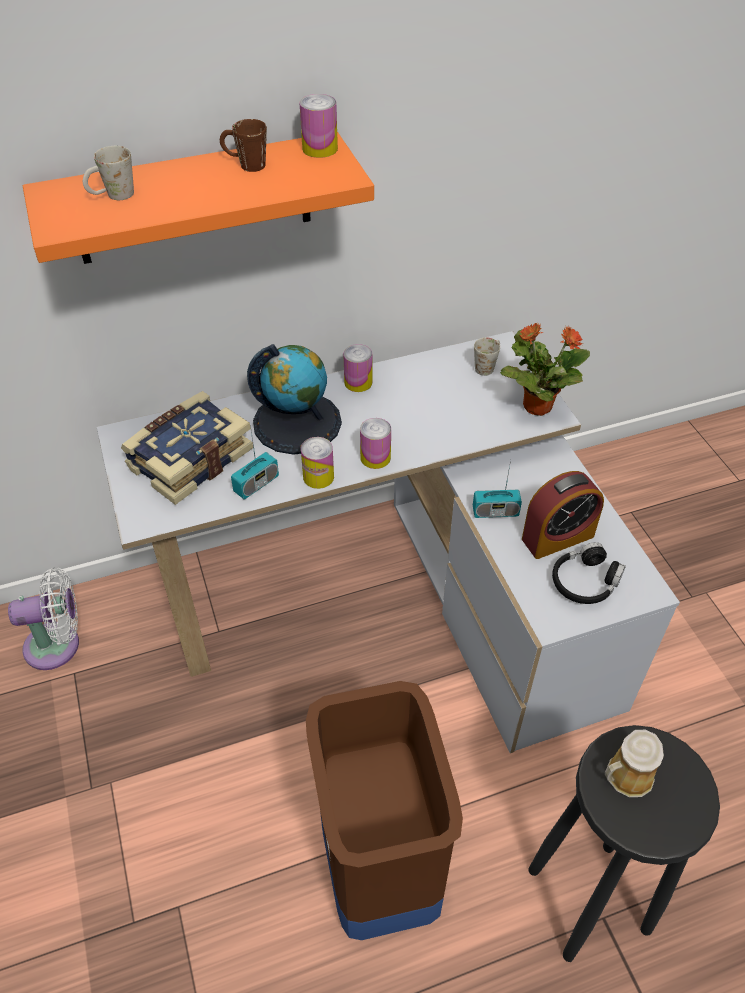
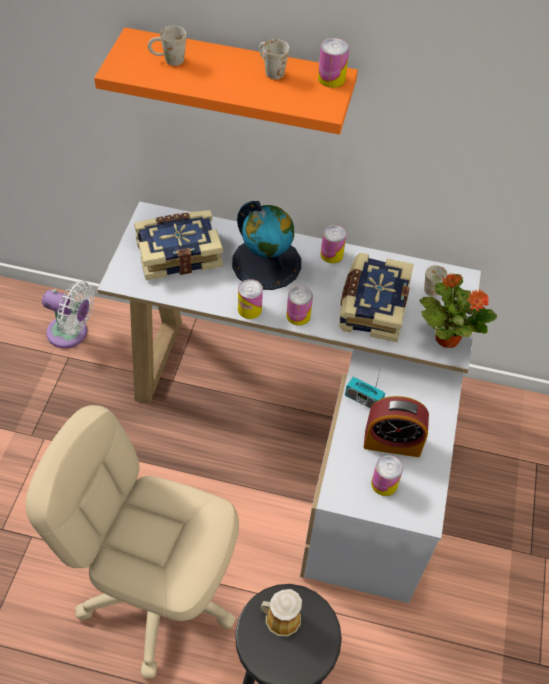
camera: 30 degrees right, 5 degrees up
(245, 164) = (270, 70): brown mug -> white mug
(256, 484) = (206, 293): radio -> none
(378, 872) = (159, 594): brown trash can -> beige office chair
(441, 412) = (372, 306): none -> book
(585, 582) = (384, 484): black headphones -> can

